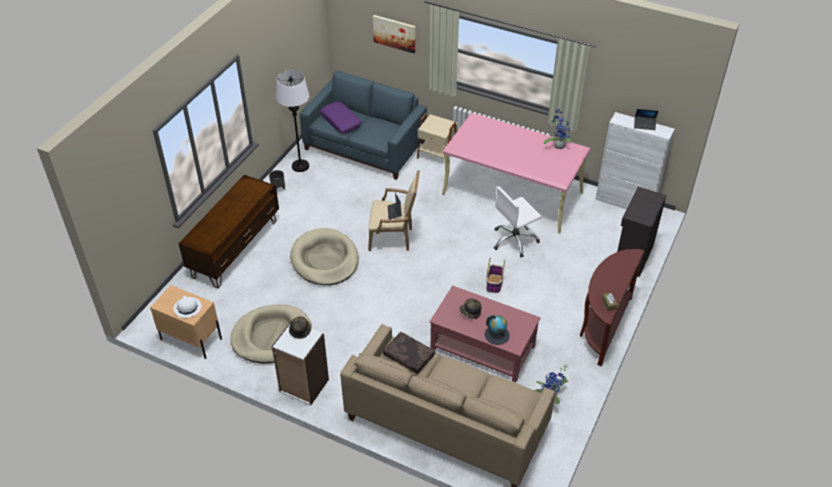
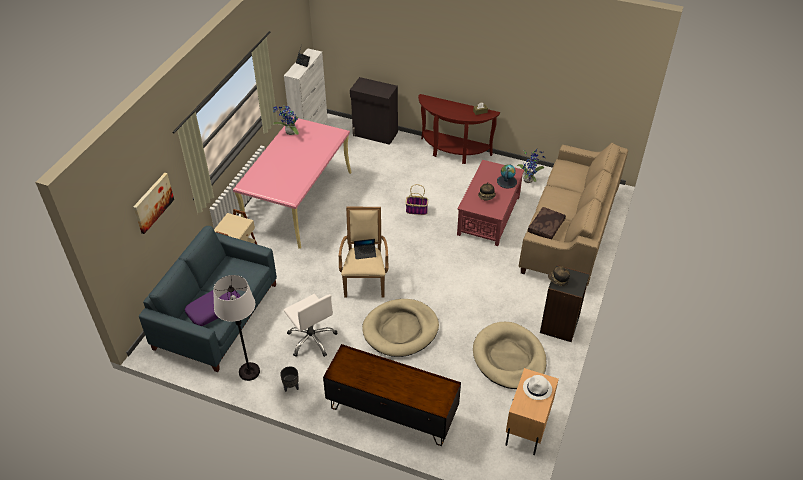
camera: 95 degrees left, 0 degrees up
(303, 386) = (560, 325): white bookcase -> black bookcase
(514, 240) = (362, 199): white office chair -> white office chair (312, 339)

